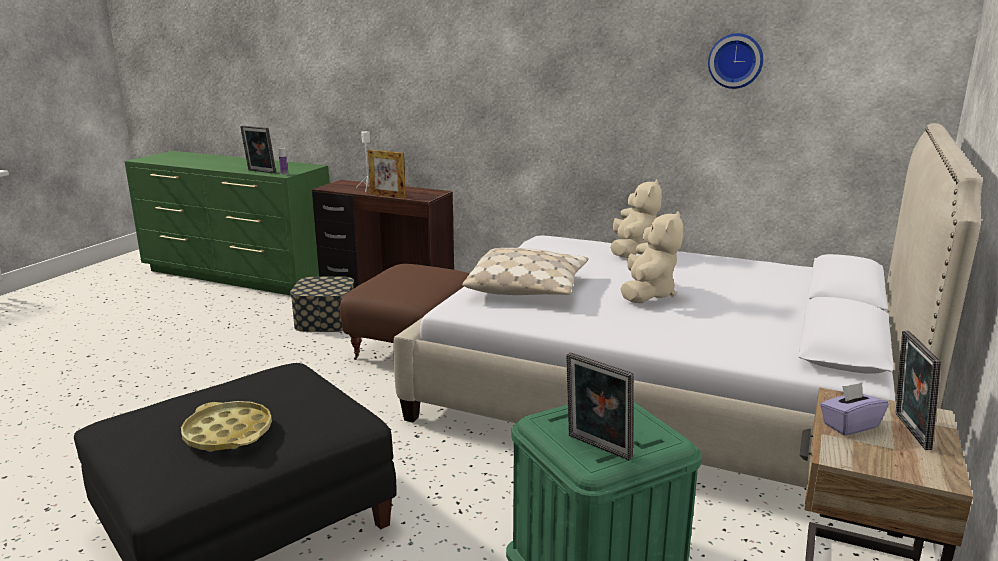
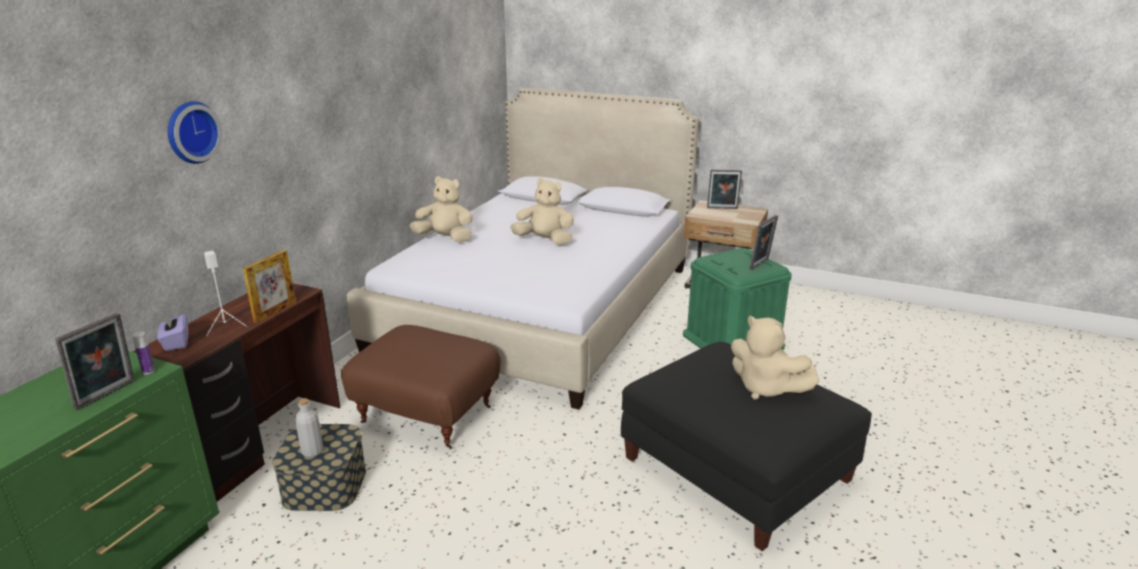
camera: 90 degrees left, 5 degrees up
(228, 433) = (765, 388): yellow tray -> beige plush toy
(316, 285) = (312, 451): none -> grey bottle
(528, 288) = (527, 275): beige pillow -> none
(736, 61) = (432, 71): wall clock -> wall clock (191, 132)
(849, 425) = (722, 216): purple tissue box -> purple tissue box (176, 342)

